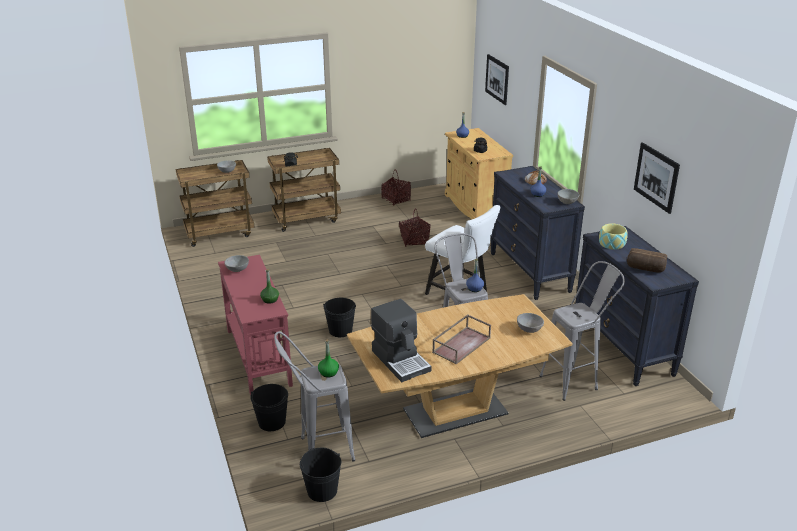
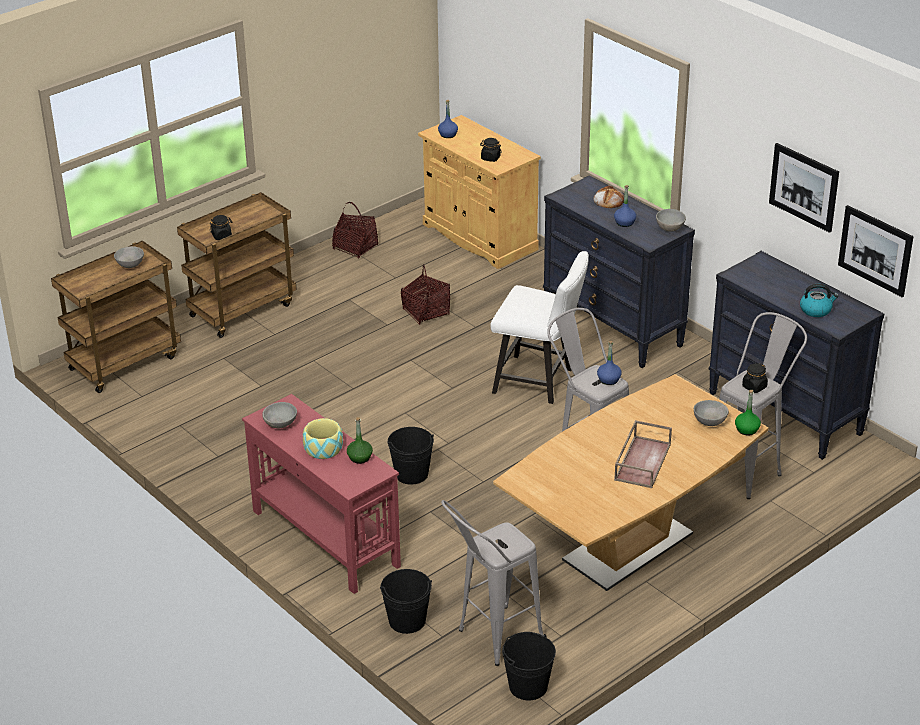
camera: 20 degrees left, 5 degrees up
(328, 372) = (505, 537): green bottle -> green bottle (747, 430)
(401, 360) = (584, 499): coffee machine -> none
(497, 79) = (493, 44): picture -> picture (875, 250)
(579, 314) = (754, 387): none -> black jar
(611, 243) = (758, 281): bowl -> bowl (323, 448)
(645, 269) = (816, 310): bread -> kettle

